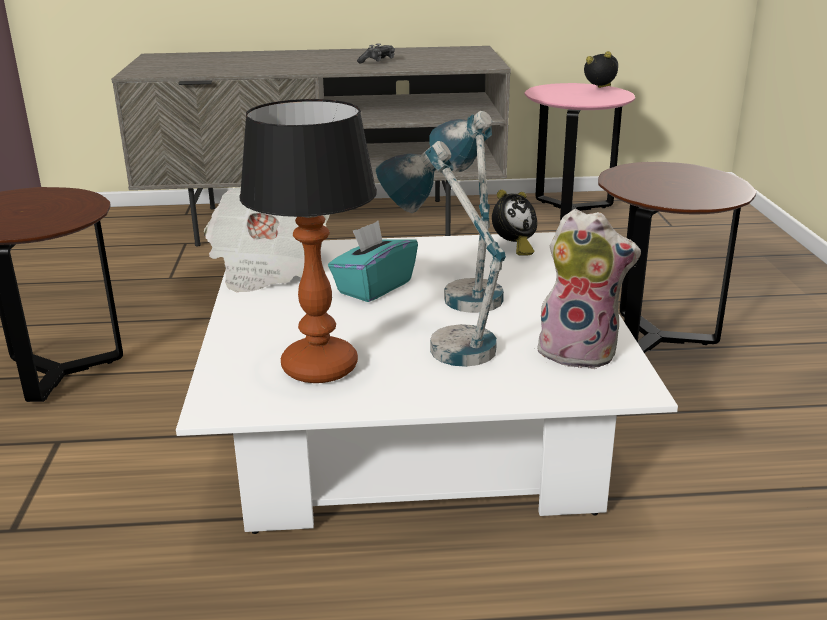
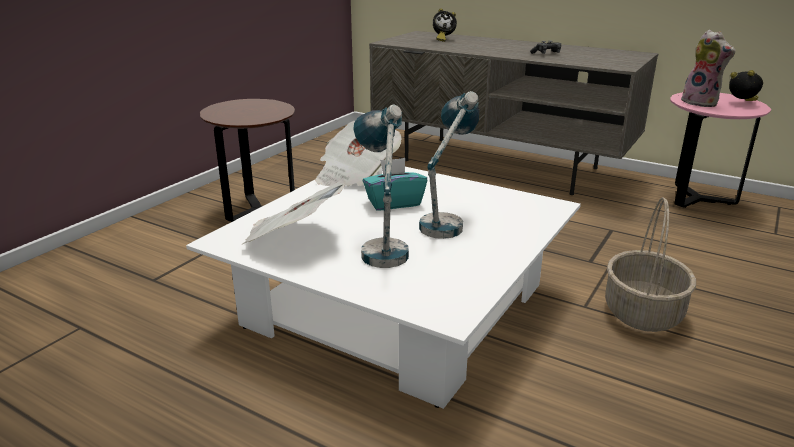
camera: 35 degrees right, 0 degrees up
(318, 368) = (293, 238): table lamp -> newspaper
(513, 248) = (521, 204): alarm clock -> alarm clock (443, 39)
(580, 352) = (454, 283): plush toy -> plush toy (701, 103)
(656, 338) = (642, 312): brown side table -> basket

